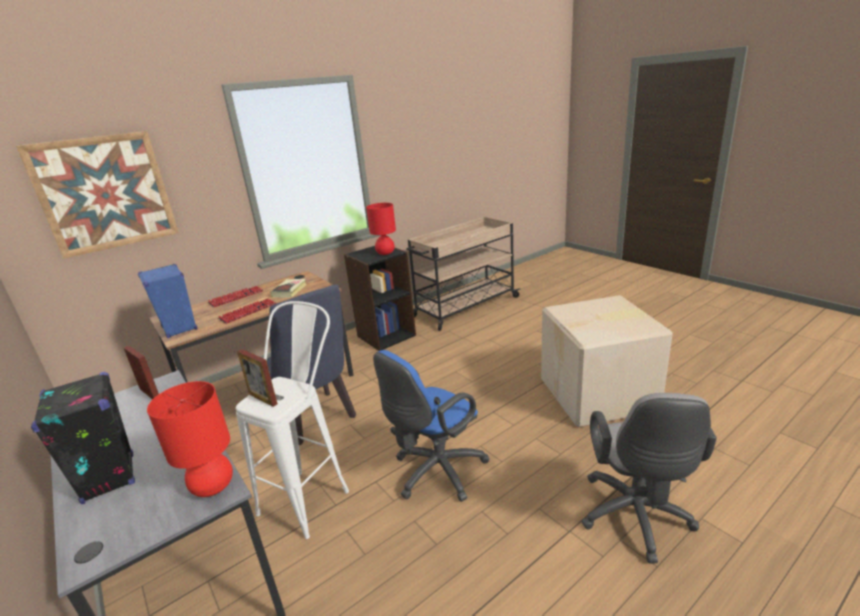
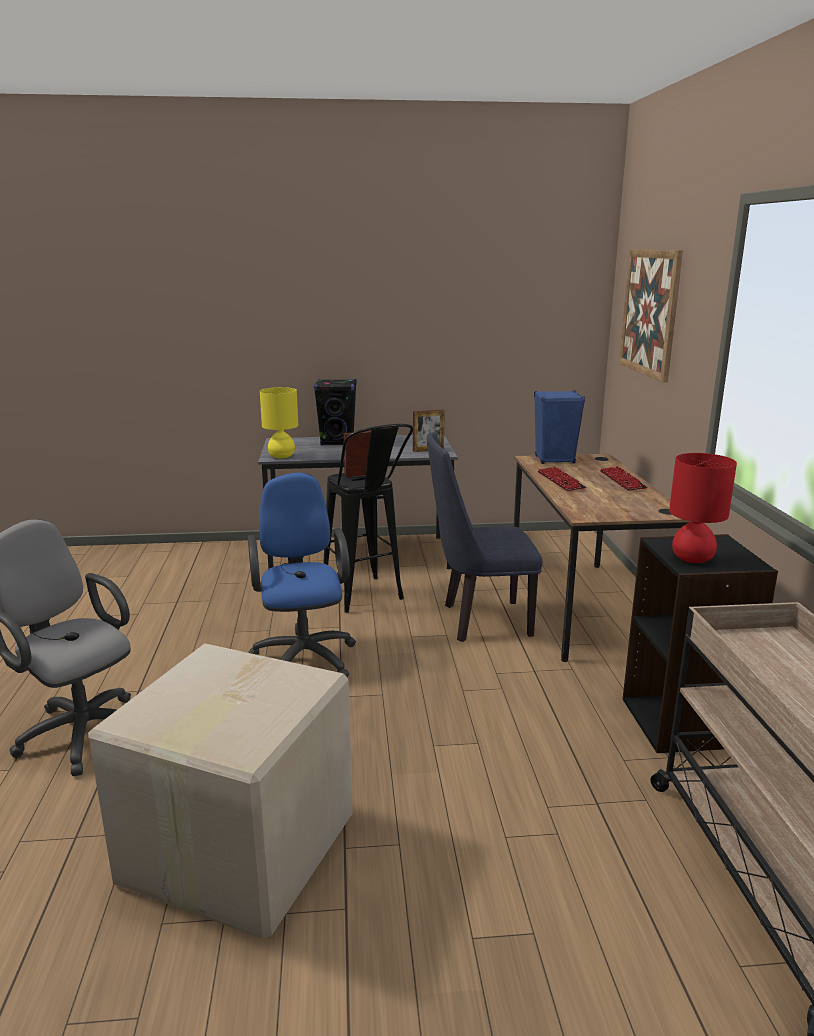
camera: 120 degrees right, 5 degrees down
(213, 486) = (282, 456): red table lamp -> yellow table lamp
(289, 290) = (609, 501): book -> none
(312, 493) = (367, 600): white stool -> black stool

